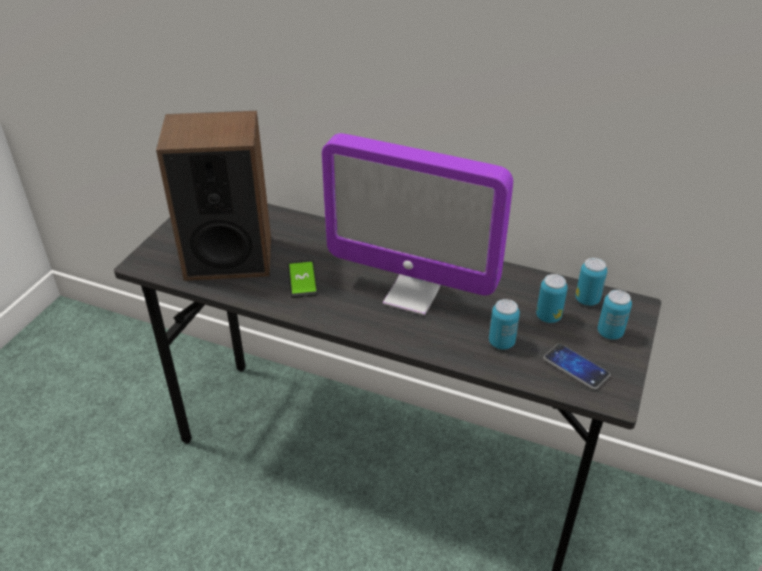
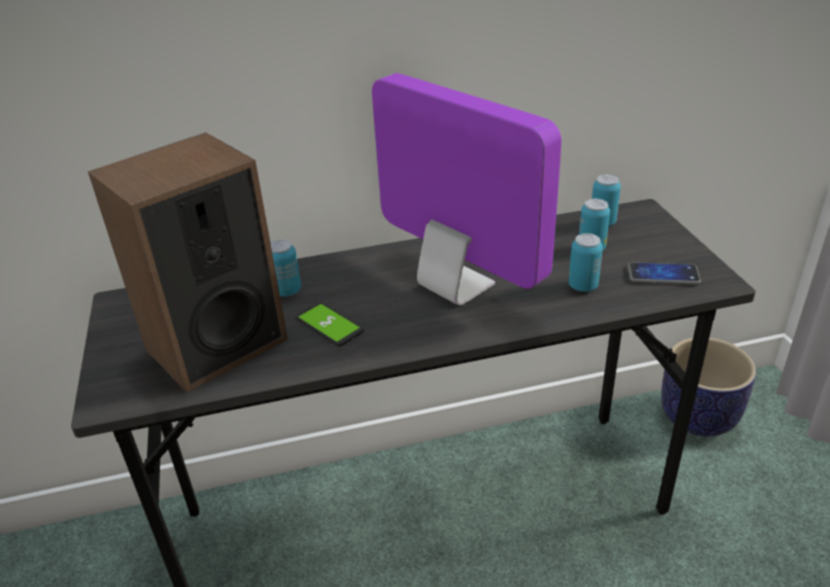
camera: 35 degrees left, 5 degrees down
(412, 295) = (456, 286): monitor -> monitor turned 120 degrees counterclockwise
(610, 333) = (651, 238): can -> can (287, 291)
(672, 525) = (699, 417): none -> planter

